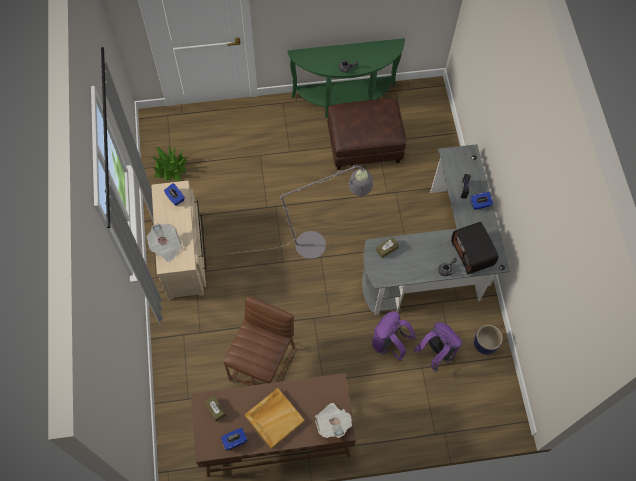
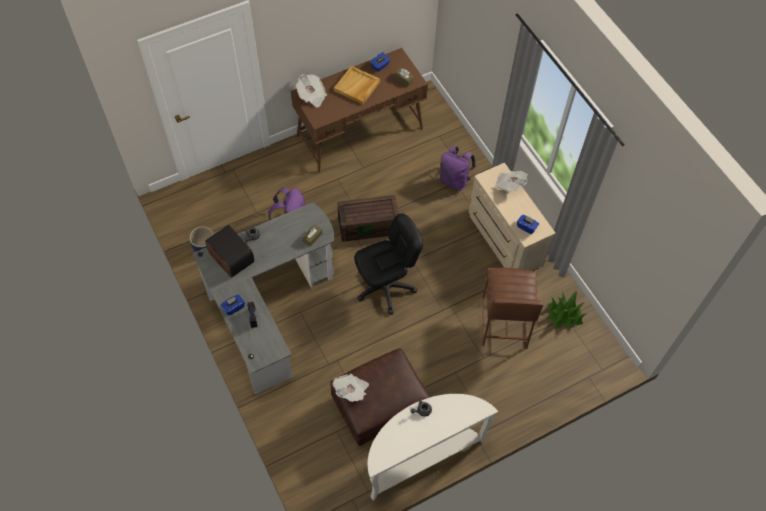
camera: 160 degrees right, 5 degrees down
(263, 364) = (391, 176): brown stool -> brown stool (503, 323)
(309, 314) = (369, 225): none -> brown storage box
(319, 243) = (386, 288): grey floor lamp -> black office chair
(345, 101) = (420, 455): green console table -> white console table
(392, 124) = (351, 391): none -> newspaper
(436, 353) = (247, 227): purple backpack -> purple backpack (454, 180)

